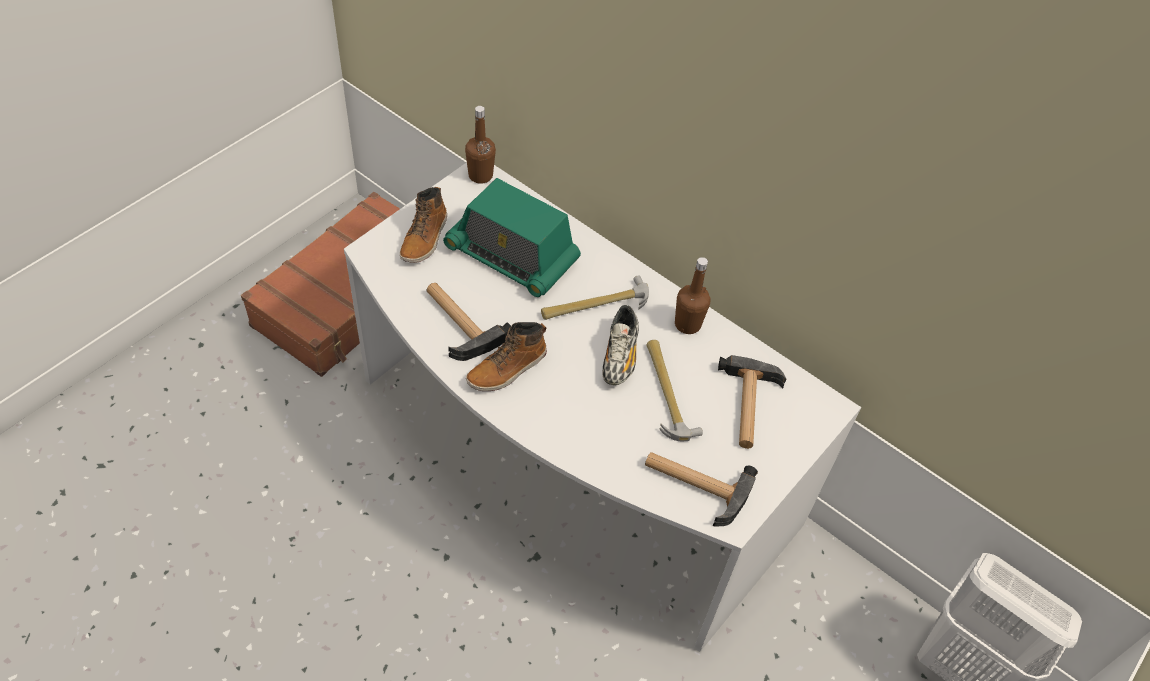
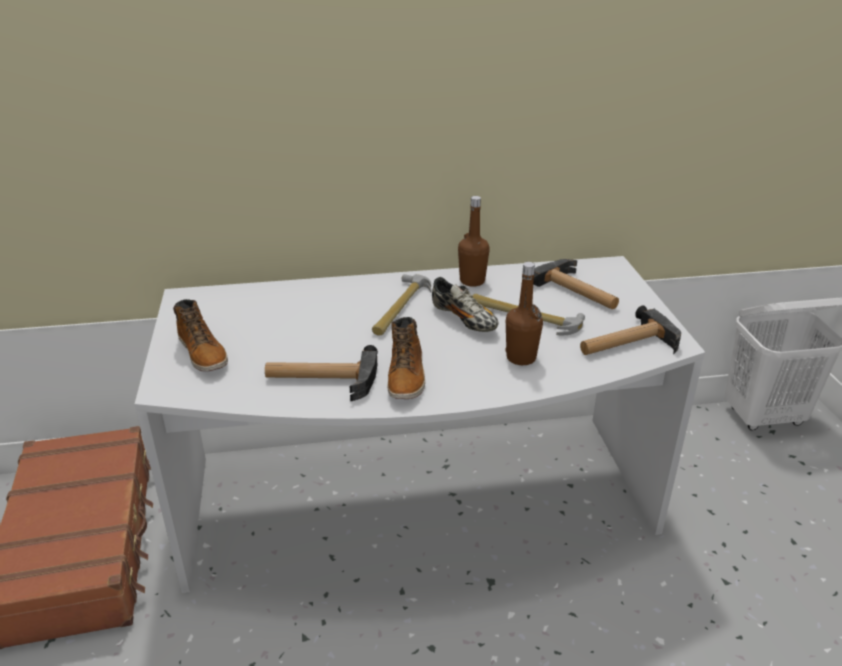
camera: 45 degrees left, 20 degrees down
(480, 175) = (188, 297): brown bottle -> brown bottle (521, 358)
(512, 256) = (294, 321): radio -> none

